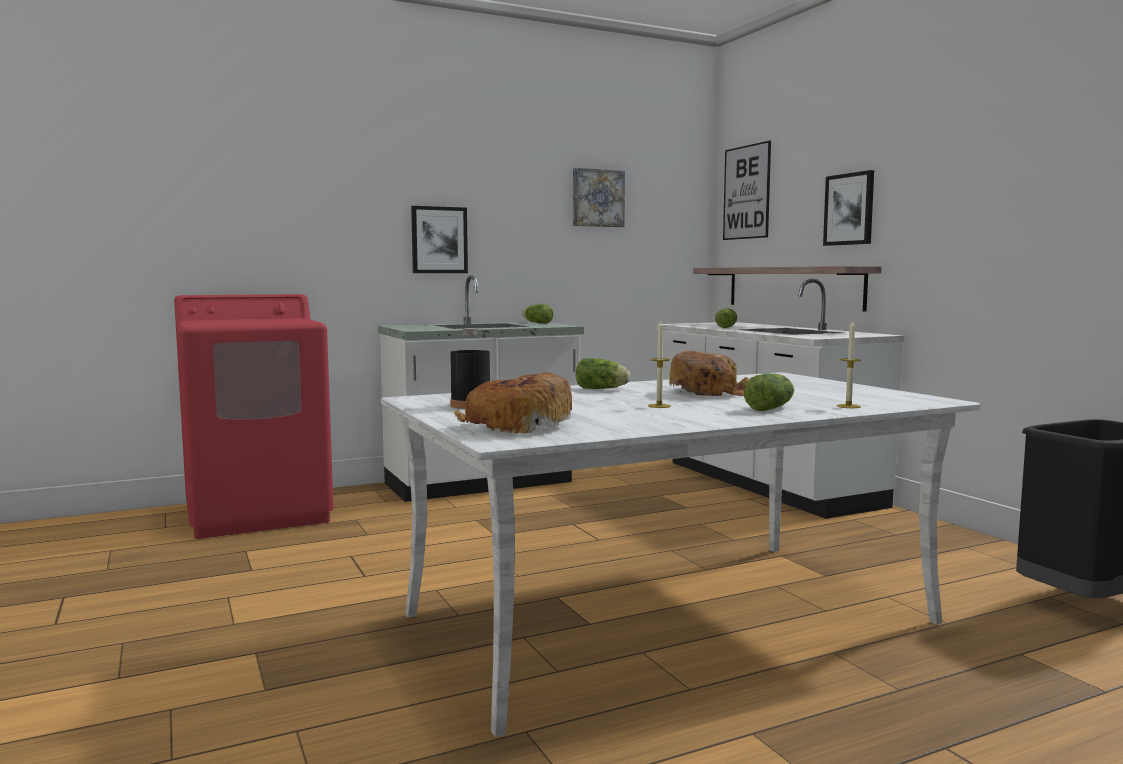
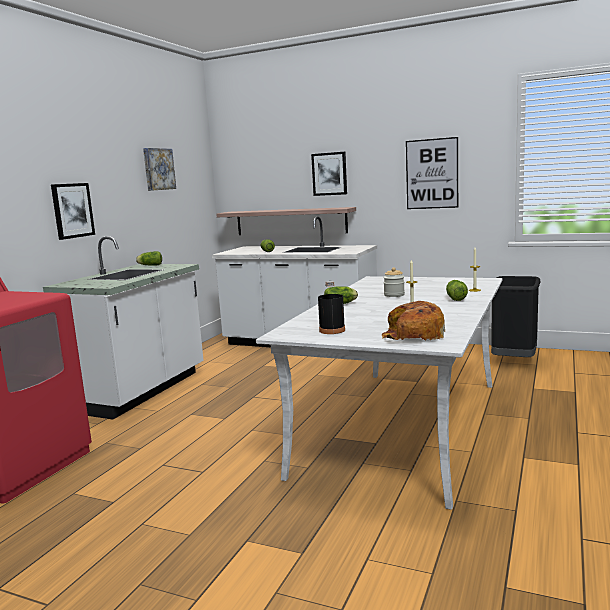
camera: 40 degrees left, 5 degrees up
(709, 392) = (394, 295): bread -> jar
(746, 192) = (244, 161): picture -> picture (432, 174)

